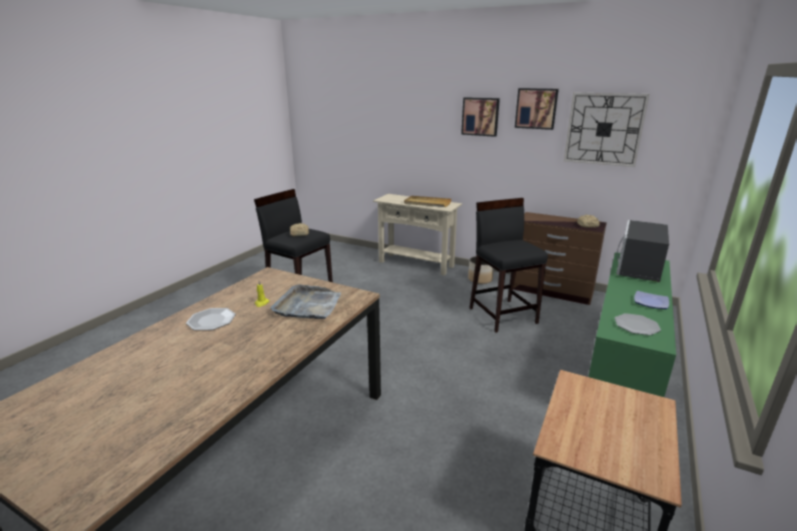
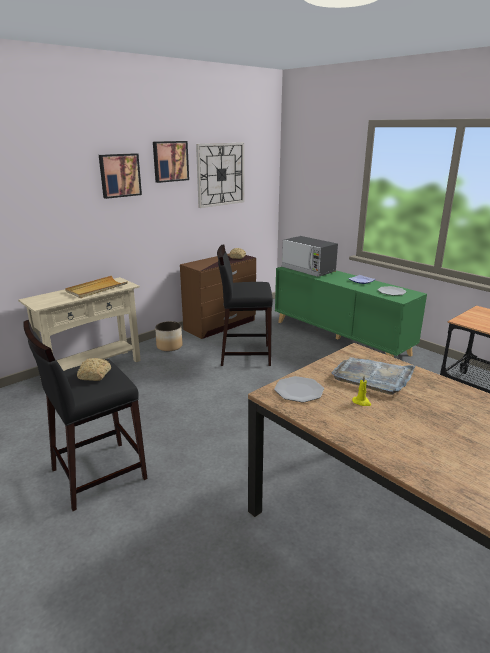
camera: 70 degrees left, 0 degrees up
(211, 320) = (402, 436): plate -> plate (298, 390)

